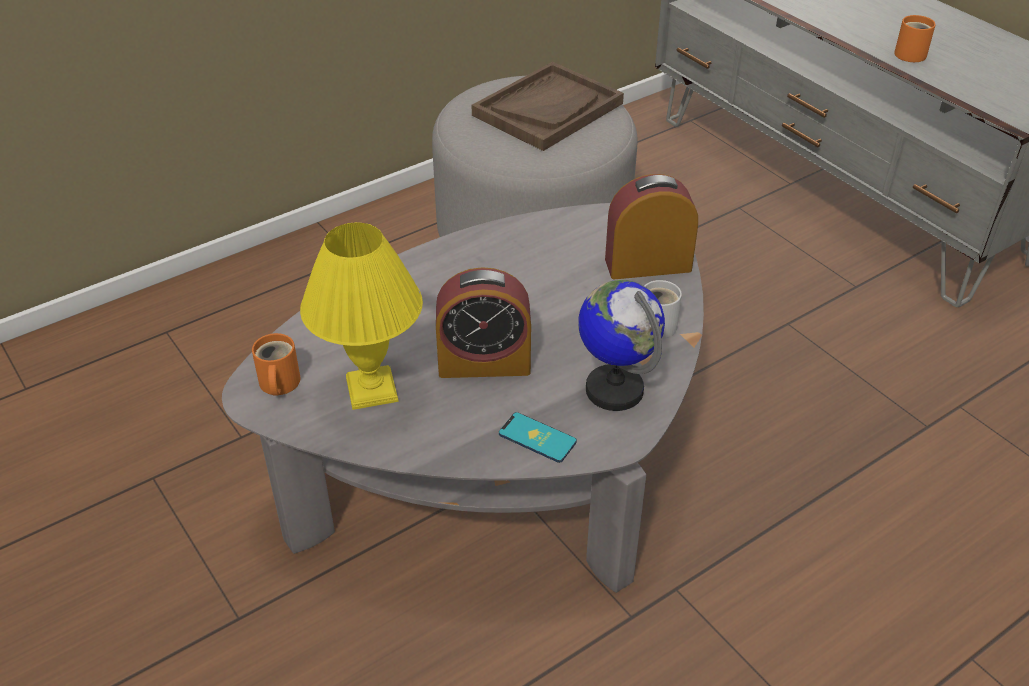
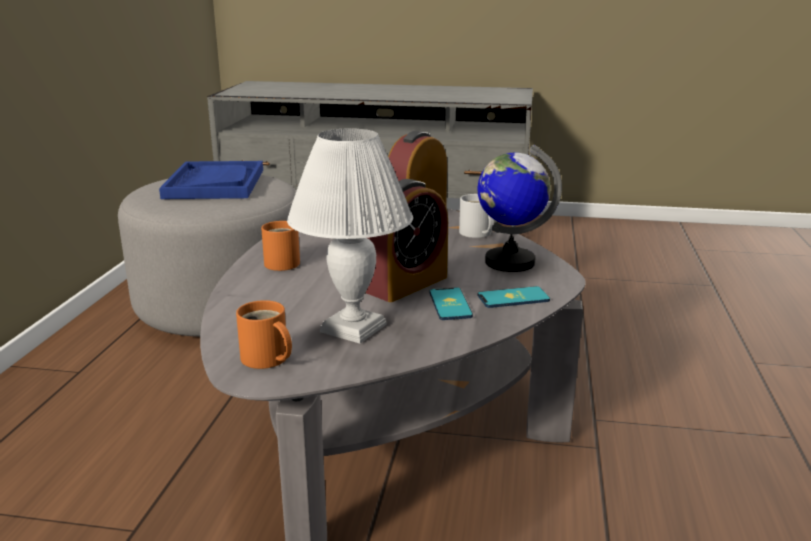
camera: 45 degrees left, 20 degrees down
(373, 390) = (355, 328): yellow table lamp -> white table lamp
(477, 411) = (450, 304): none -> phone
(548, 109) = (215, 183): brown tray -> blue tray
(912, 54) = (422, 96): orange mug -> orange mug (283, 262)

